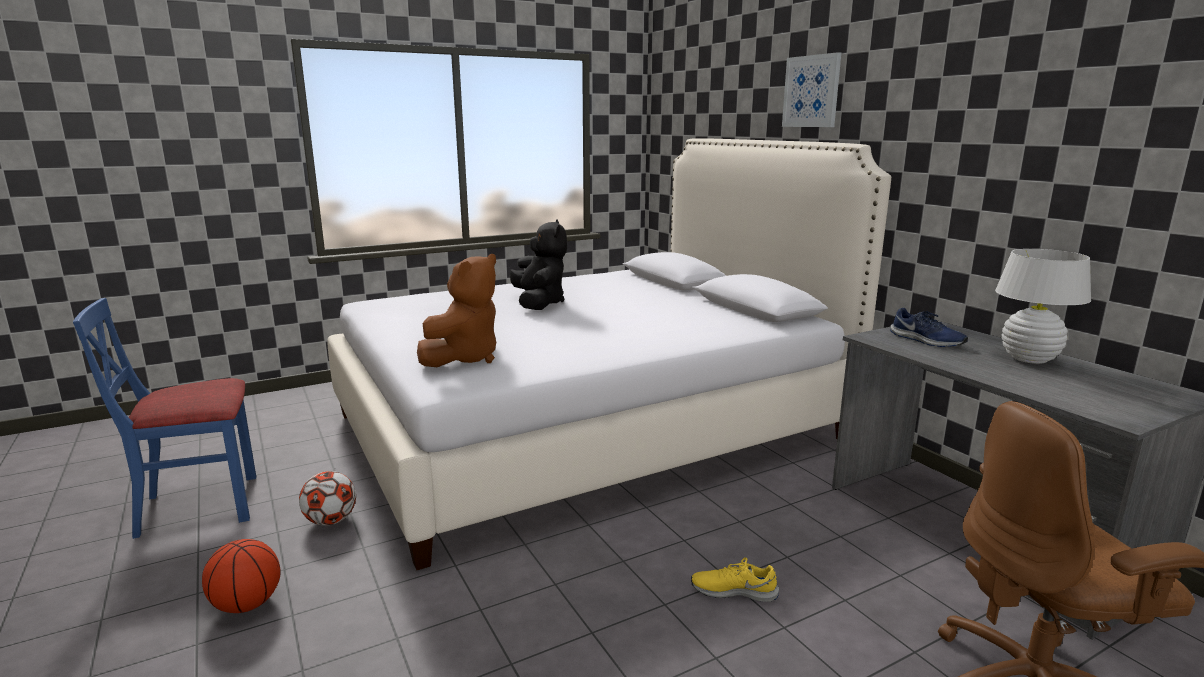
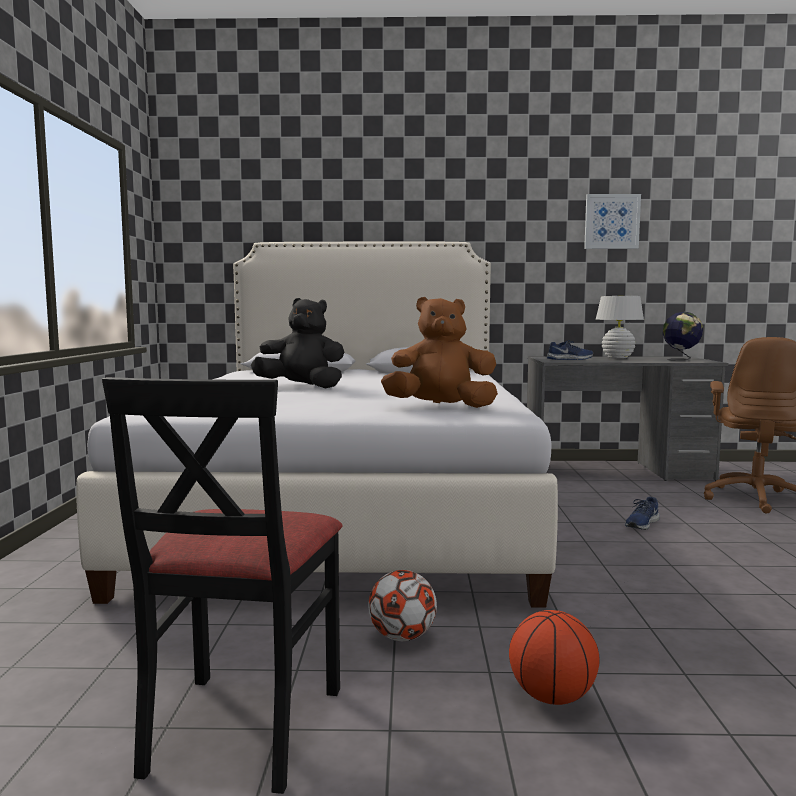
camera: 60 degrees left, 10 degrees down
(199, 506) = (241, 727): blue chair -> black chair
(464, 358) = (441, 407): brown plush toy -> brown plush toy turned 60 degrees counterclockwise
(733, 590) = (641, 524): yellow shoe -> blue shoe
(811, 91) = (395, 205): picture -> picture (611, 221)
(1106, 397) = (681, 359): none -> globe

